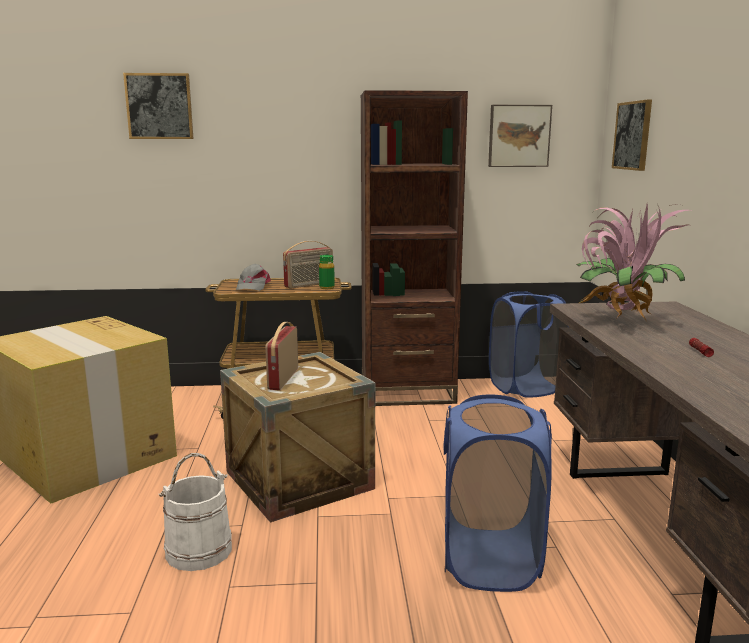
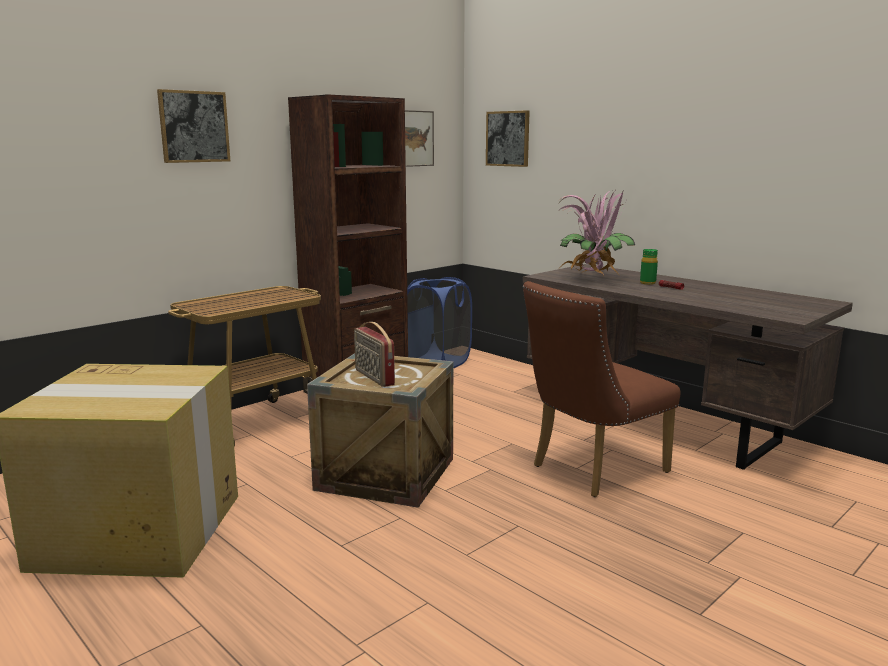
camera: 40 degrees left, 0 degrees up
(159, 106) = (69, 102): picture -> picture (194, 126)
(199, 550) = (399, 546): white bucket -> none
(253, 286) = (225, 304): grey cap -> none
(309, 285) = (274, 295): radio -> none
(327, 288) = (299, 295): green bottle -> green bottle (647, 283)
(489, 559) = (591, 470): blue laundry basket -> brown chair

